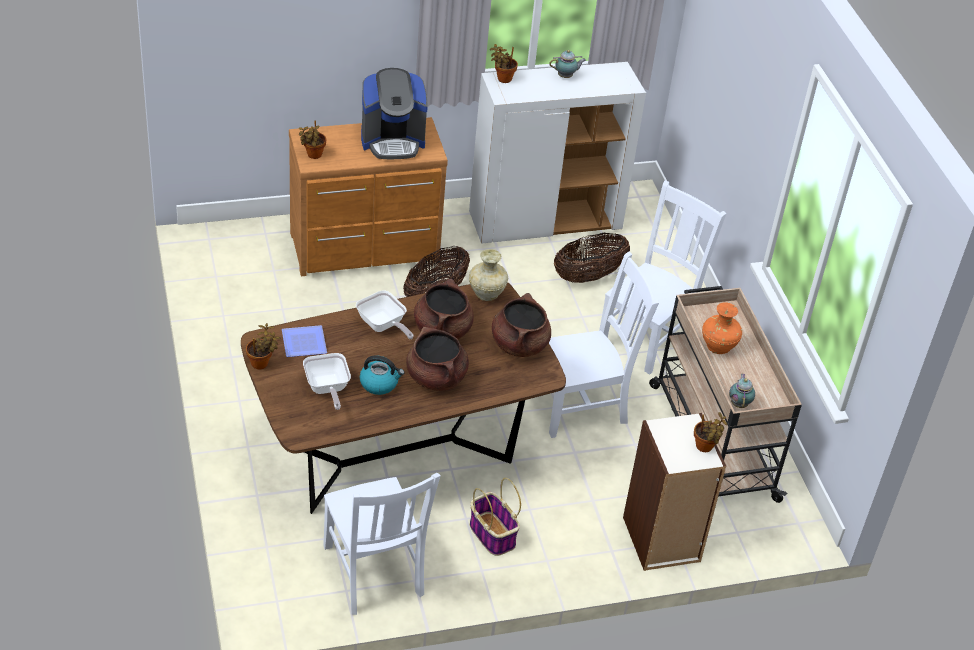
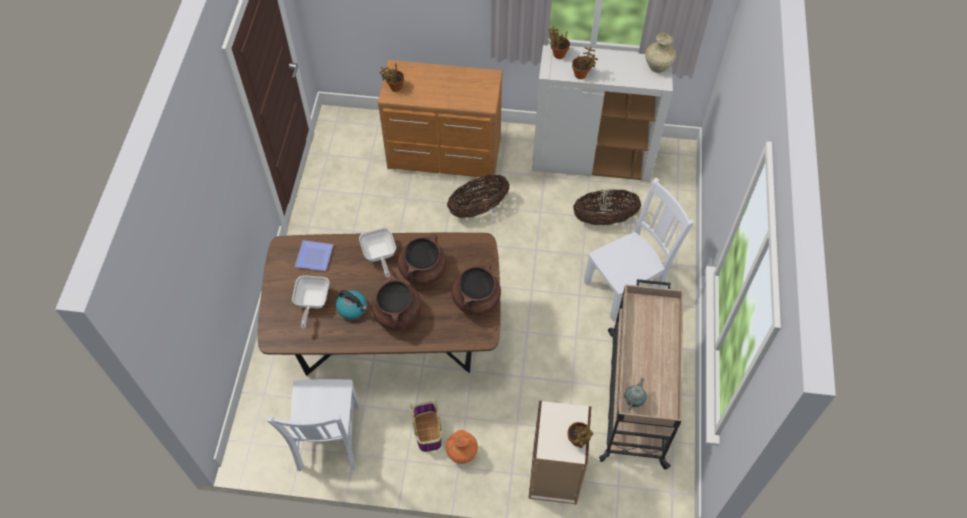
camera: 25 degrees right, 15 degrees up
(261, 363) = (275, 267): potted plant -> potted plant (582, 75)
(392, 141) = (461, 87): coffee machine -> none
(487, 294) = (473, 245): beige vase -> beige vase (658, 66)
(566, 76) = (611, 62): teapot -> none
(581, 406) = (546, 336): white chair -> none
(717, 347) = (641, 340): orange vase -> orange vase (461, 453)

